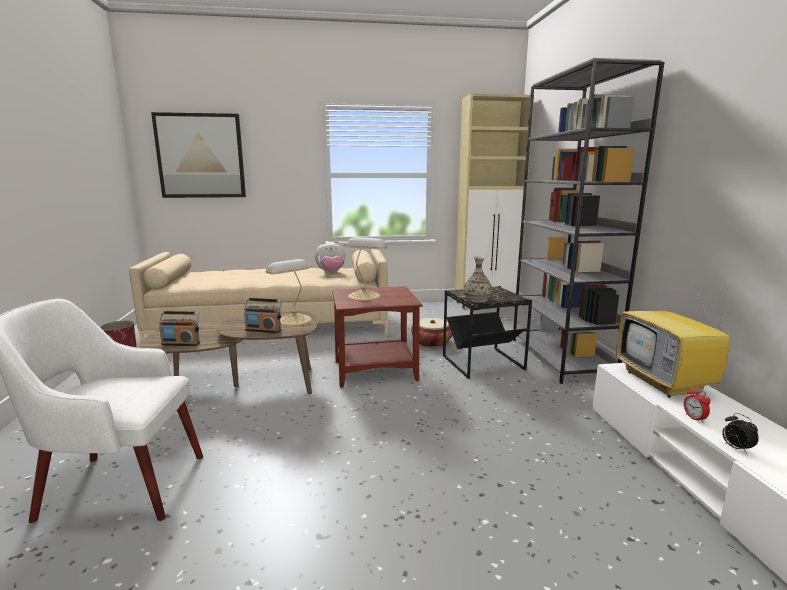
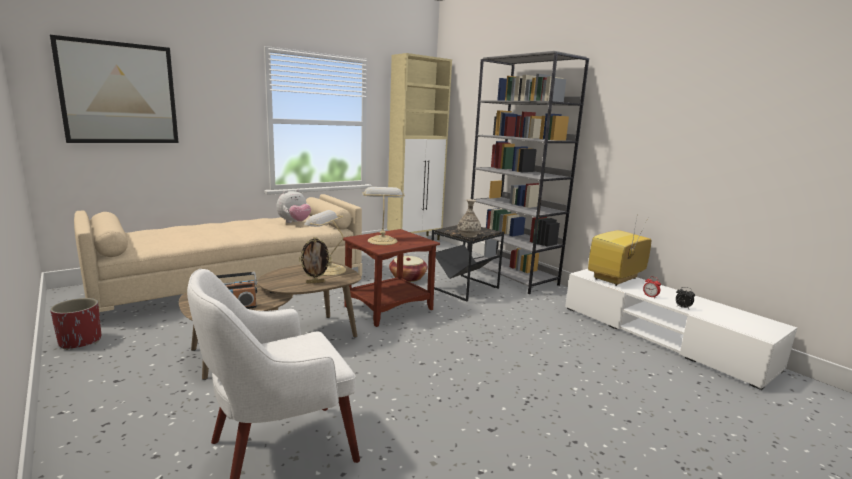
camera: 30 degrees left, 0 degrees up
(263, 330) = (315, 282): radio -> picture frame
(664, 383) = (616, 279): television -> television turned 90 degrees clockwise

